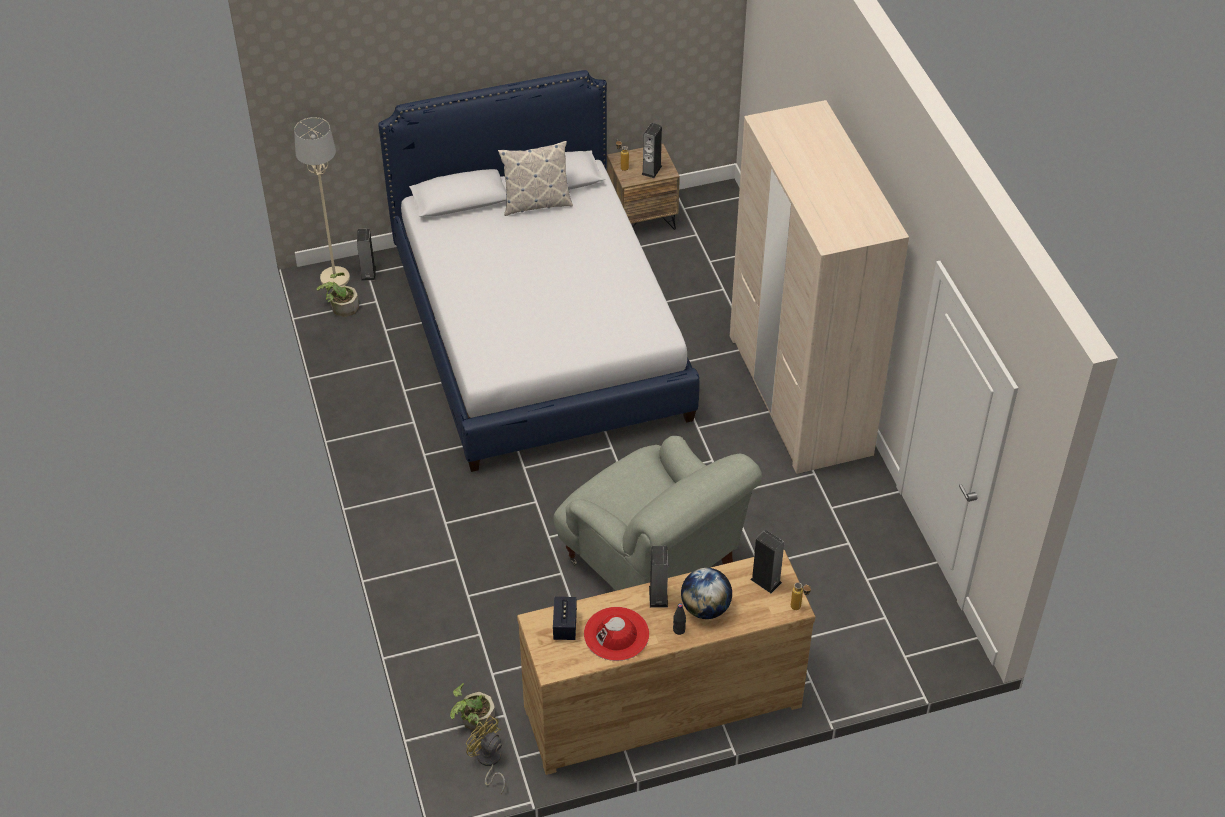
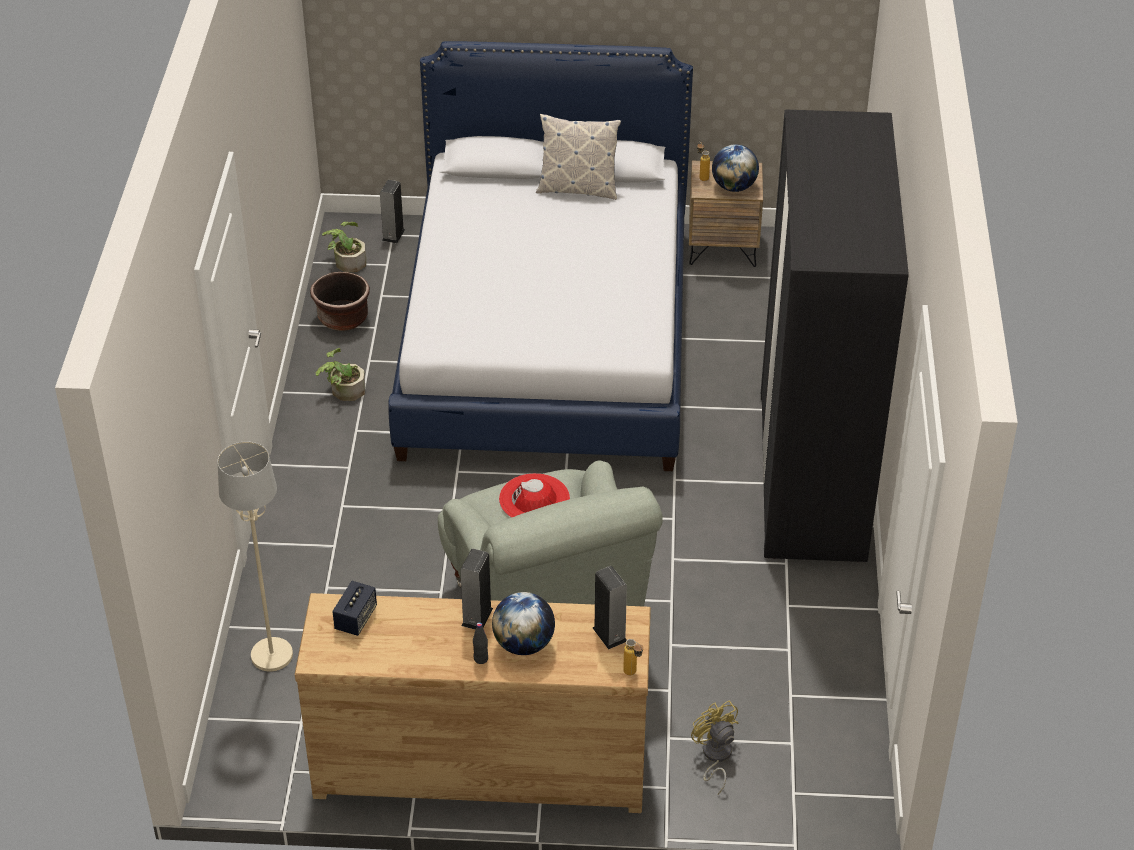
camera: 20 degrees right, 5 degrees down
(335, 278) = (356, 232): beige floor lamp -> beige floor lamp (272, 655)
(363, 359) = (342, 318): none -> brown planter
(473, 719) = (265, 716): potted plant -> potted plant (343, 390)
(488, 761) = (258, 766): yellow fan -> yellow fan (715, 756)
(616, 634) = (408, 643): red hat -> red hat (534, 499)
(651, 170) = (734, 187): speaker -> globe
(799, 394) = (811, 474): beige wardrobe -> black wardrobe

